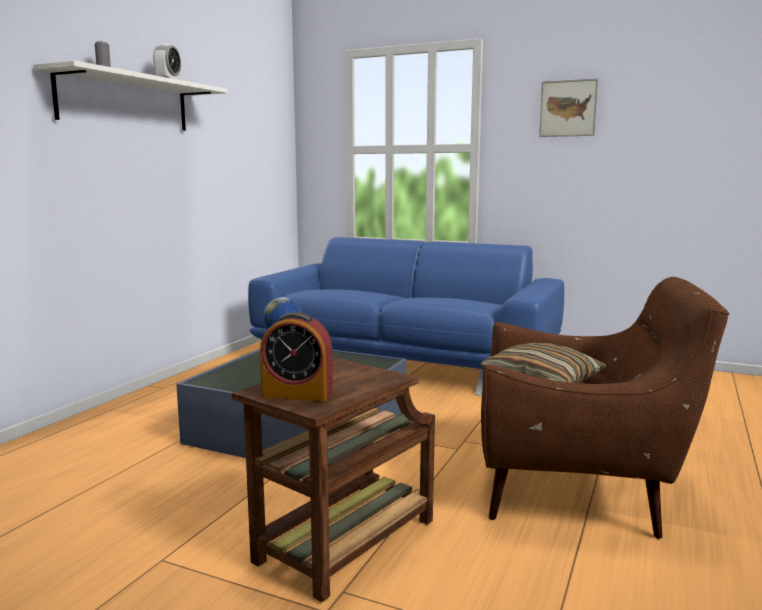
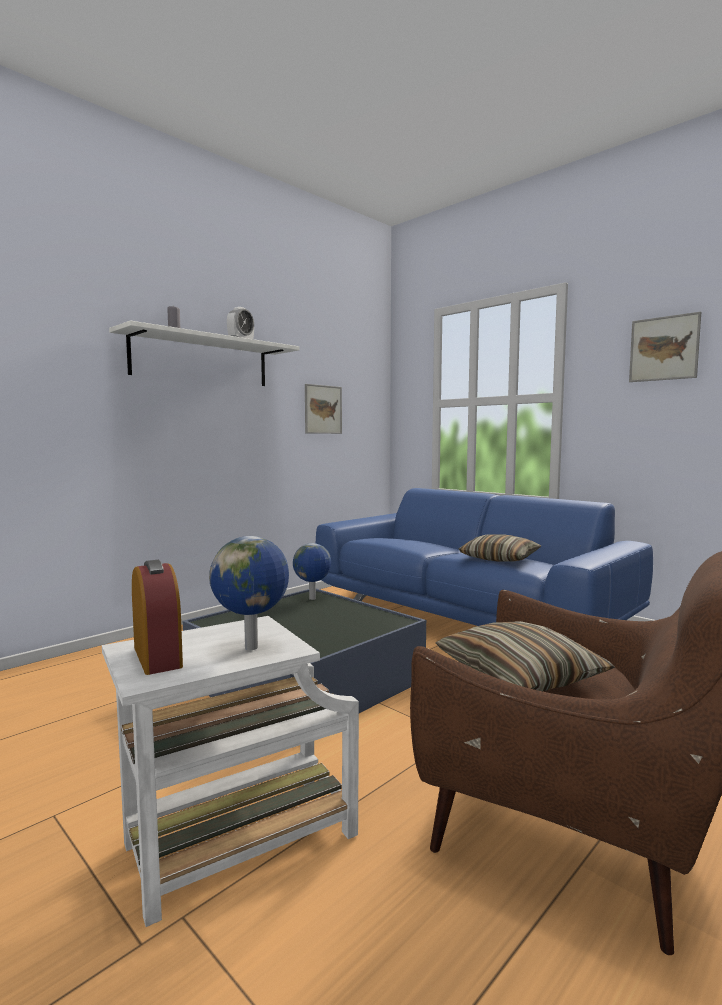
camera: 20 degrees right, 5 degrees down
(238, 155) = (323, 409): none -> picture
(297, 394) = (157, 657): alarm clock -> alarm clock turned 150 degrees counterclockwise
(342, 544) = (235, 843): brown side table -> white side table
(364, 379) = (253, 648): none -> globe
(447, 301) = (499, 559): none -> pillow

